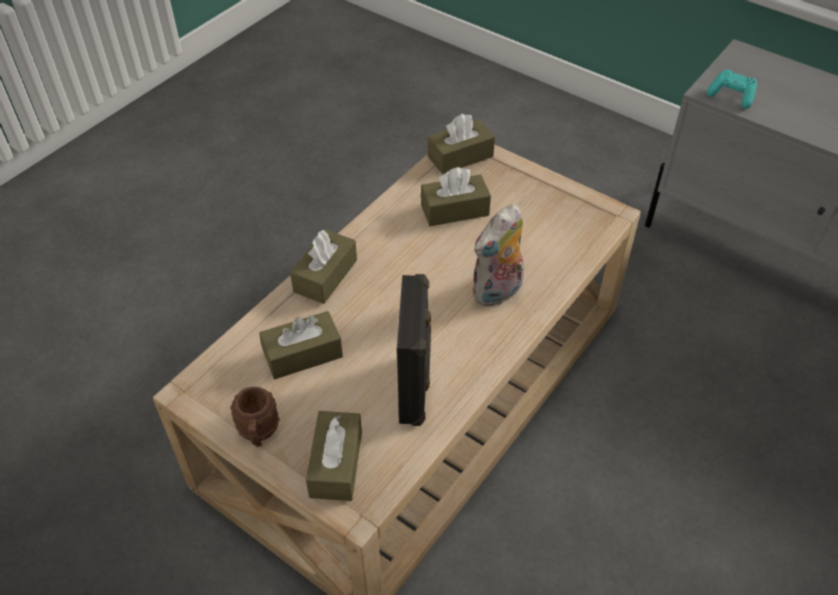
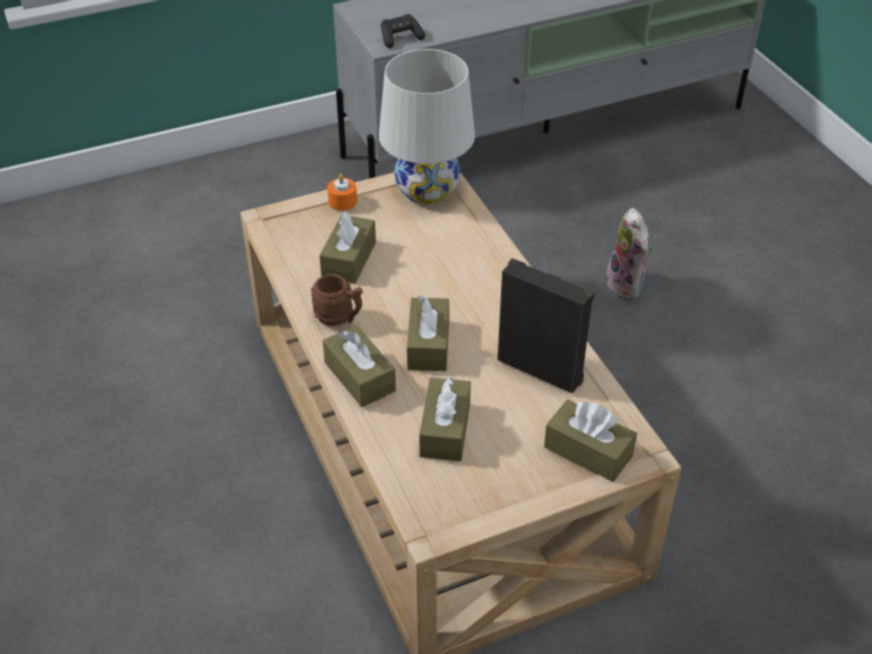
camera: 60 degrees left, 5 degrees down
(258, 434) = (520, 493): brown mug -> brown mug (340, 318)
(460, 156) = (283, 226): brown tissue box -> brown tissue box (428, 345)
(498, 293) = (471, 276): plush toy -> plush toy (628, 286)
(519, 174) = (342, 201): none -> orange candle
(582, 216) = (427, 190): none -> white table lamp
(731, 96) = (400, 38): turquoise game controller -> black game controller

